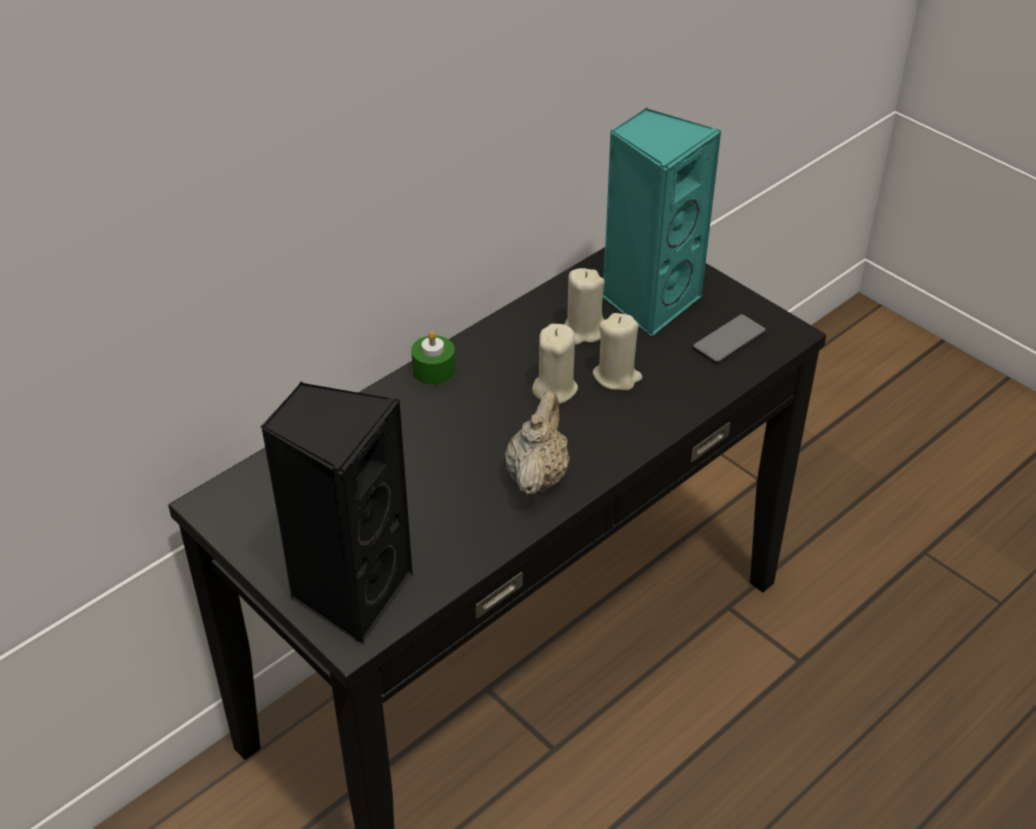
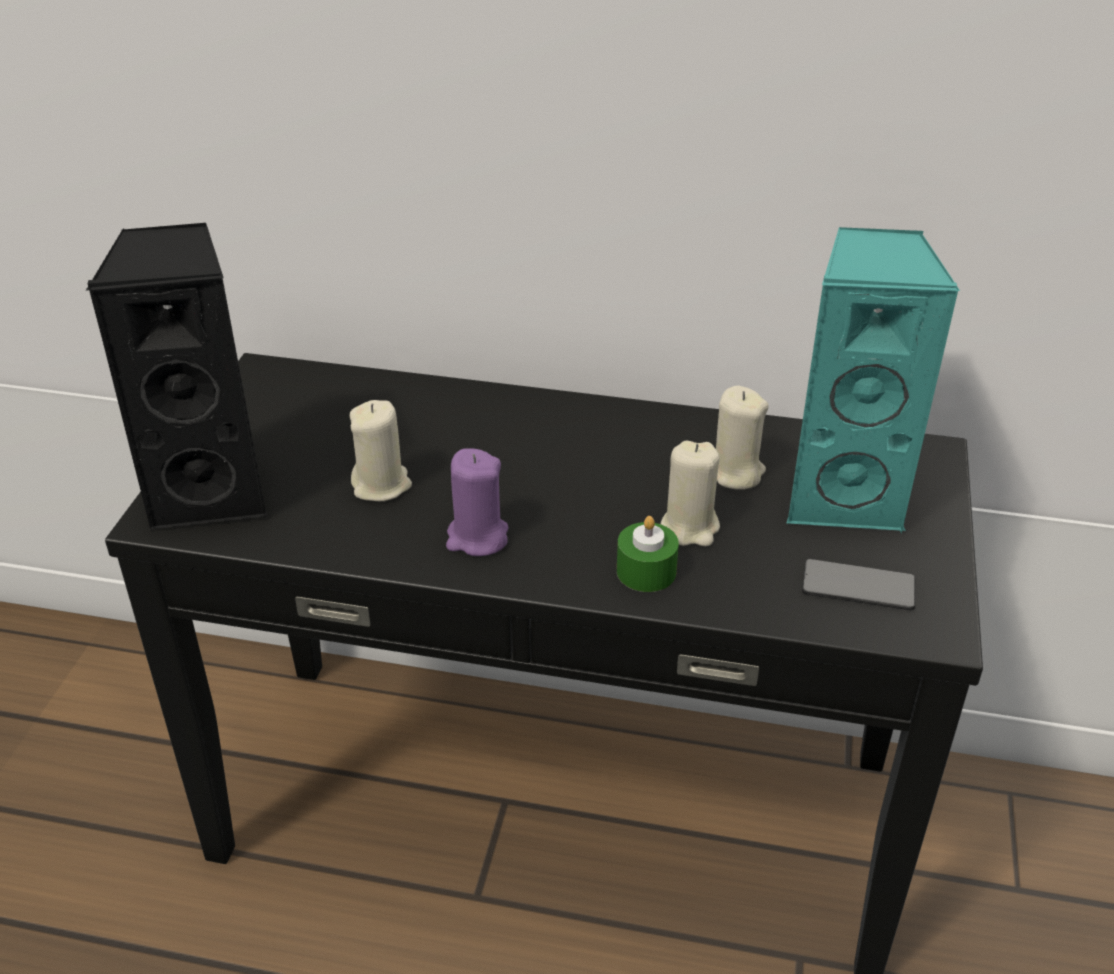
camera: 55 degrees right, 5 degrees down
(434, 370) = (559, 407): green candle -> green candle (646, 571)
(537, 475) = (477, 538): beige teapot -> purple candle
(554, 388) = (621, 492): beige candle -> beige candle (381, 485)

